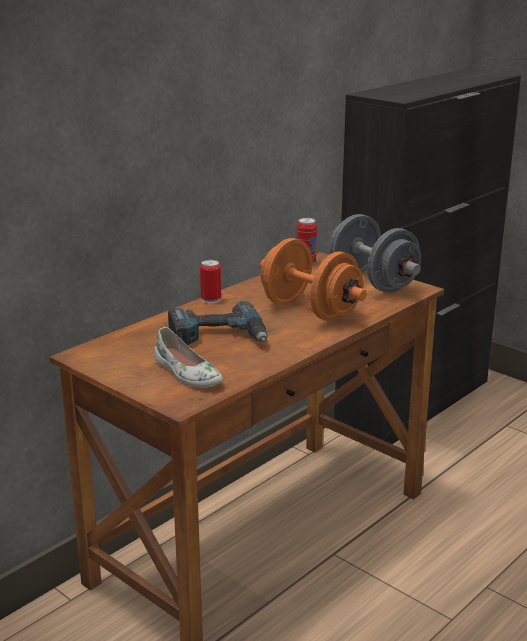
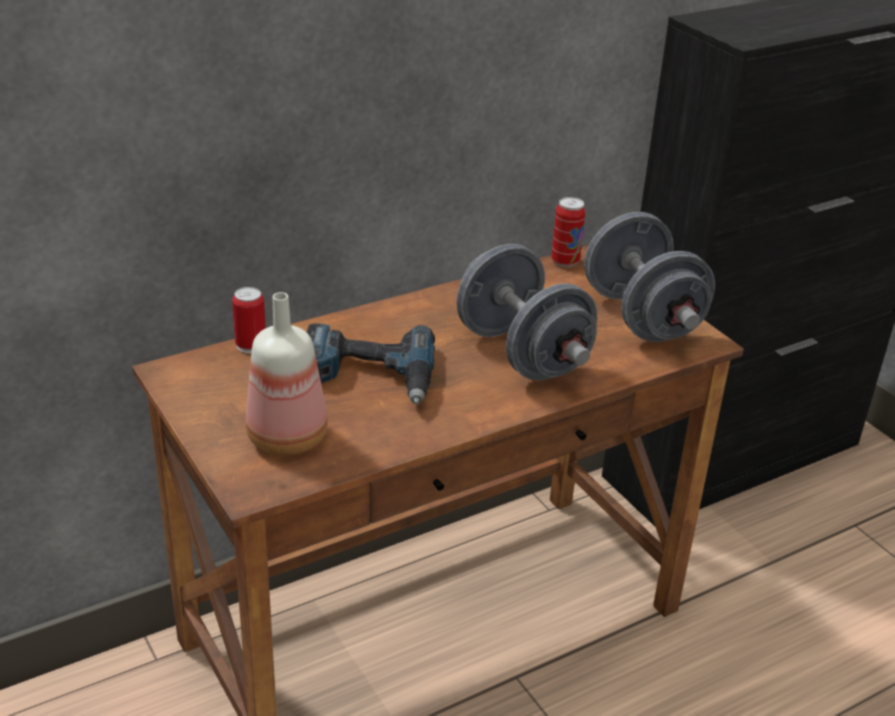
camera: 15 degrees right, 10 degrees up
(186, 374) = (288, 436): white shoe -> bottle
(211, 300) = (395, 306): can -> can (250, 345)
(310, 310) = (522, 353): orange dumbbell -> grey dumbbell

